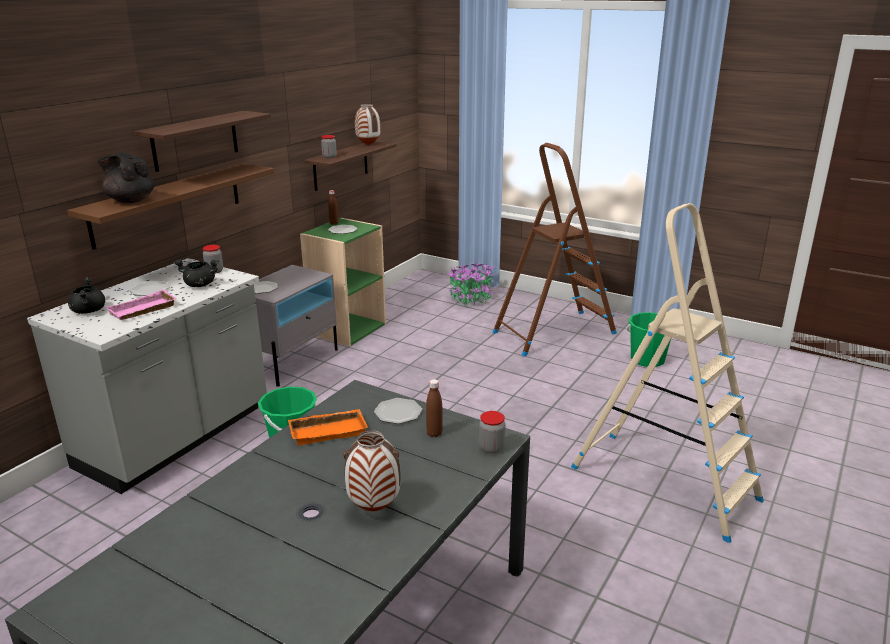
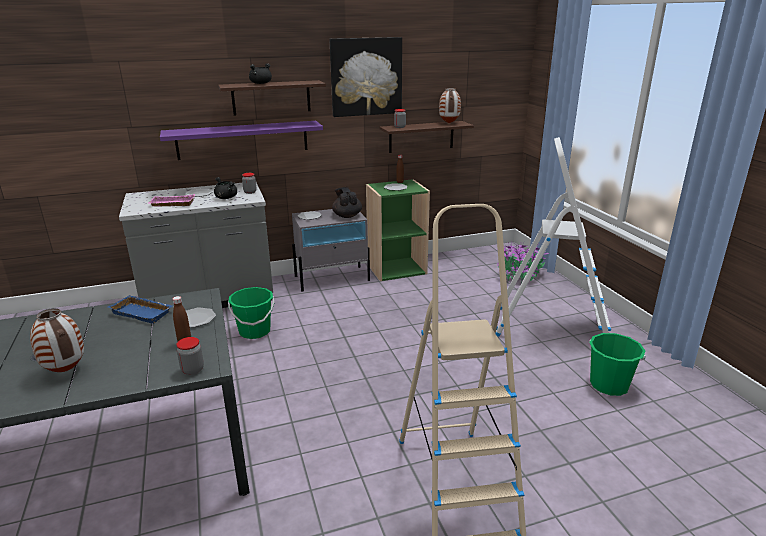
camera: 40 degrees right, 0 degrees up
(88, 310) = (152, 197): black cooking pot -> black cooking pot (261, 83)
(130, 200) = (198, 131): black teapot -> black teapot (347, 216)
(168, 204) = (243, 140): brown shelf -> purple shelf
(287, 100) = (366, 77): none -> picture
(328, 430) = (143, 312): orange tray -> blue tray
(555, 332) = (552, 327): brown step ladder -> white step ladder

